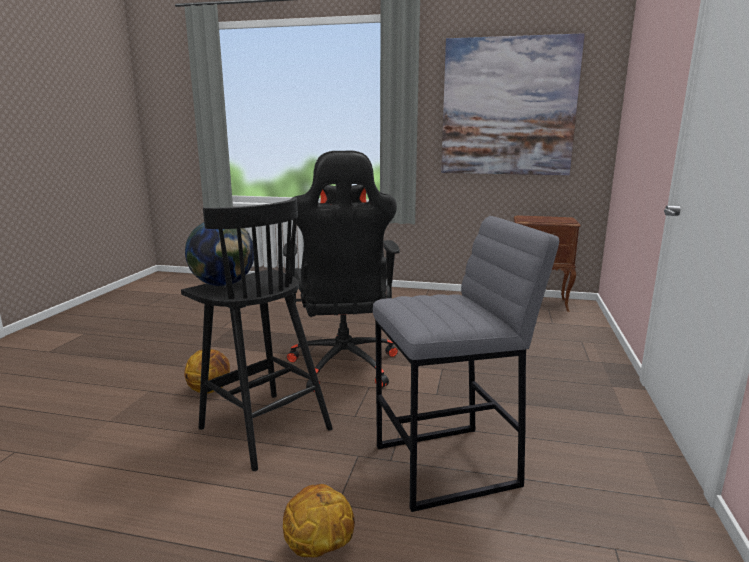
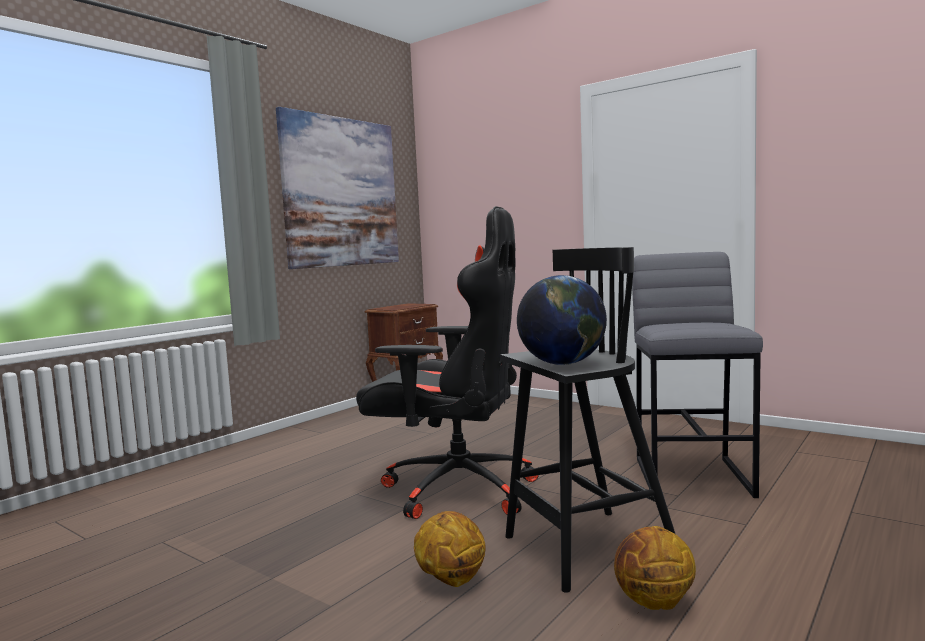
camera: 65 degrees left, 10 degrees down
(318, 548) = (812, 538): basketball -> basketball (654, 603)

